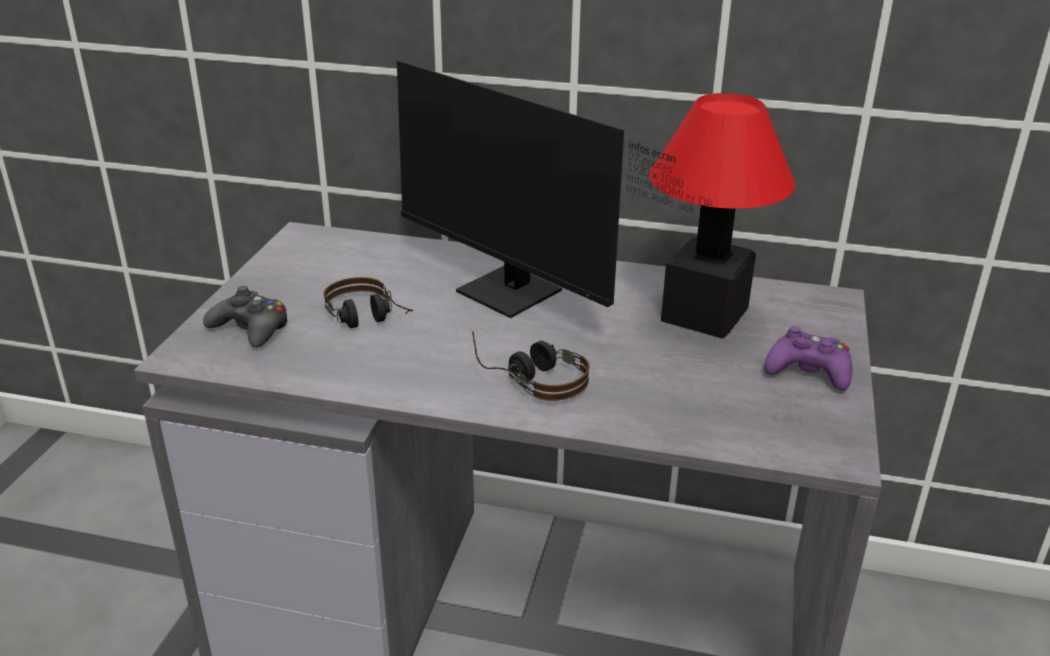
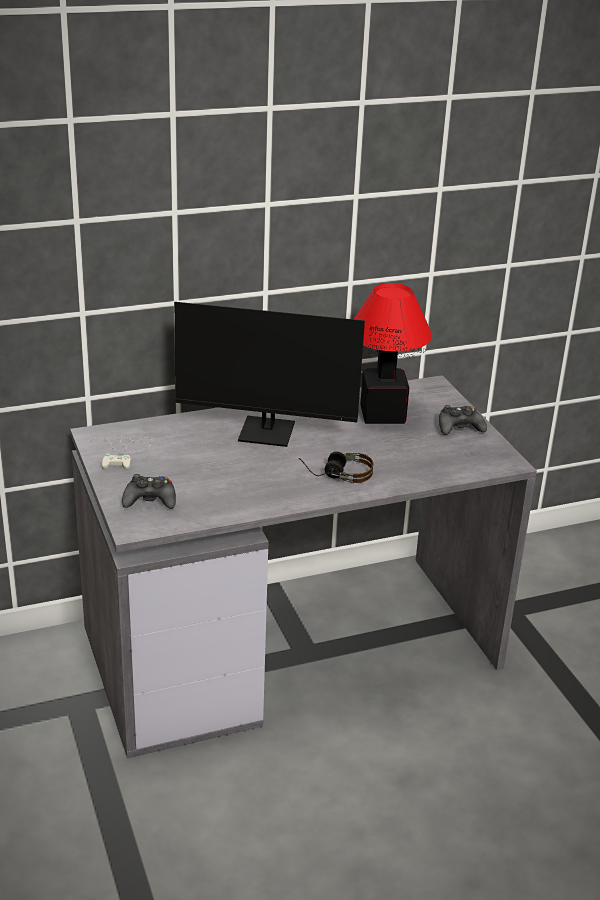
camera: 35 degrees left, 0 degrees up
(304, 264) = (124, 453): none -> white game controller
(369, 321) = (212, 473): headphones -> none
(808, 371) = (459, 427): purple game controller -> black game controller

